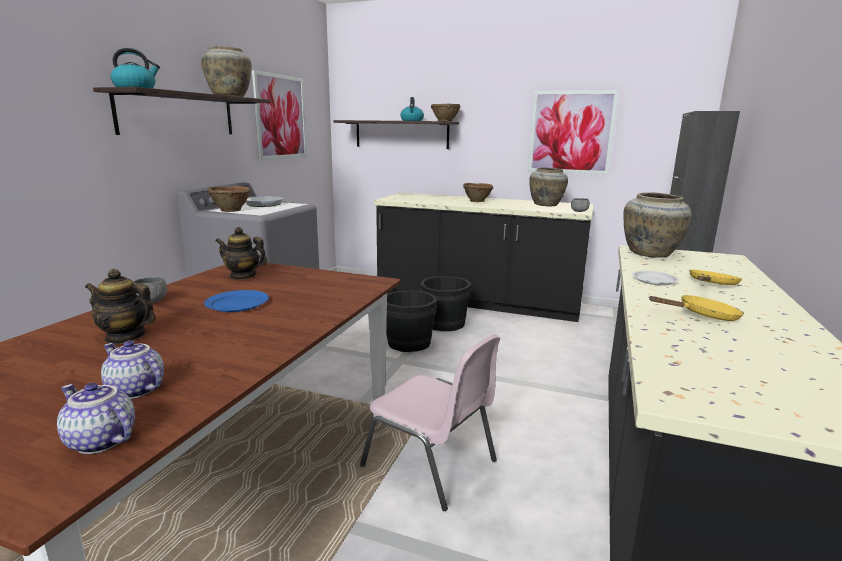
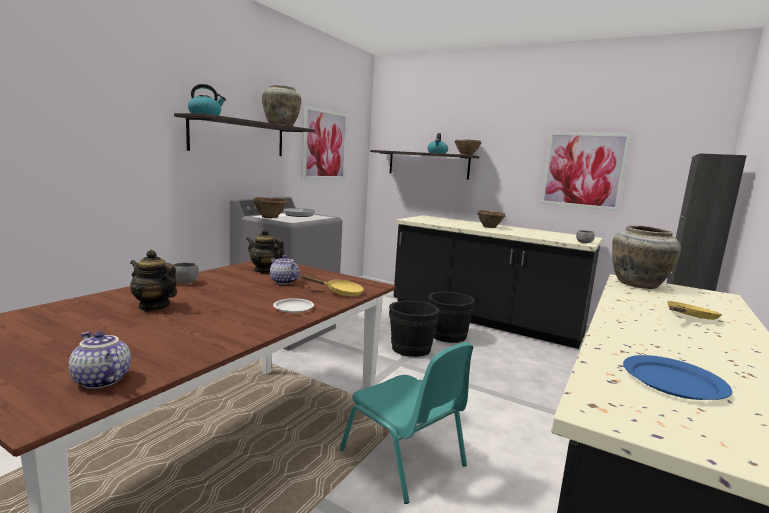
camera: 10 degrees right, 5 degrees down
(134, 390) = (143, 346): teapot -> teapot (283, 282)
(237, 303) = (251, 291): blue plate -> blue plate (673, 381)
(431, 464) = (404, 459): pink chair -> turquoise chair
(546, 205) = (554, 235): beige vase -> none
(654, 280) = (630, 308): white plate -> white plate (294, 308)
(703, 316) = (665, 344): yellow frying pan -> yellow frying pan (340, 292)

